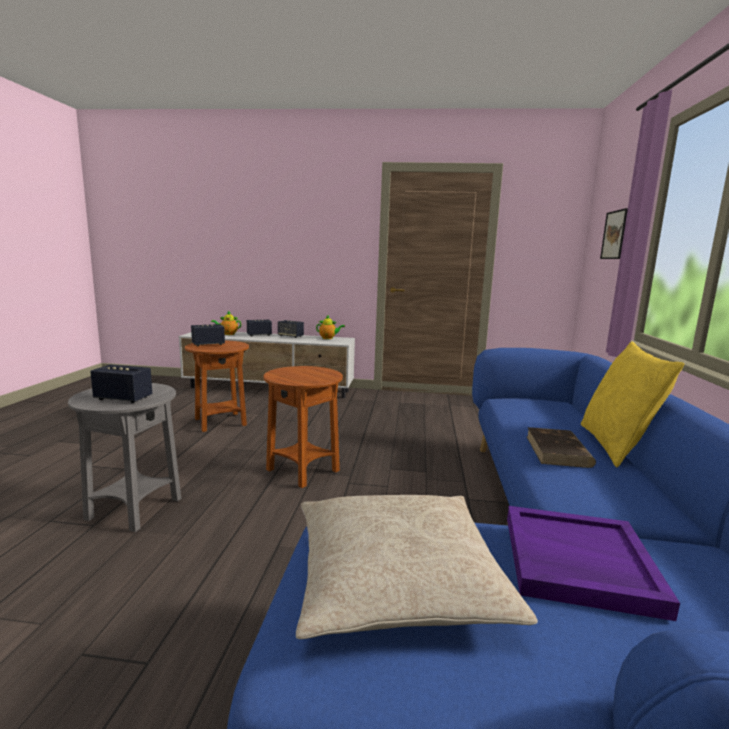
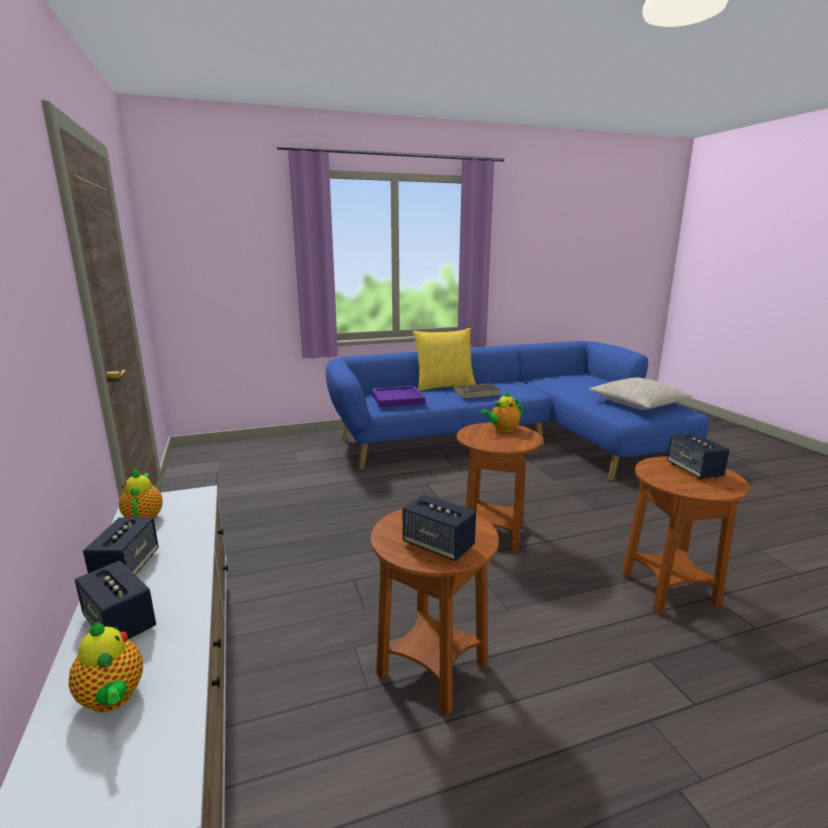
camera: 115 degrees left, 5 degrees up
(134, 509) = (669, 590): grey side table -> brown side table
(314, 378) = (503, 429): none -> teapot
(577, 563) = (582, 387): purple tray -> purple tray (398, 399)
(614, 235) = (237, 256): picture -> none

